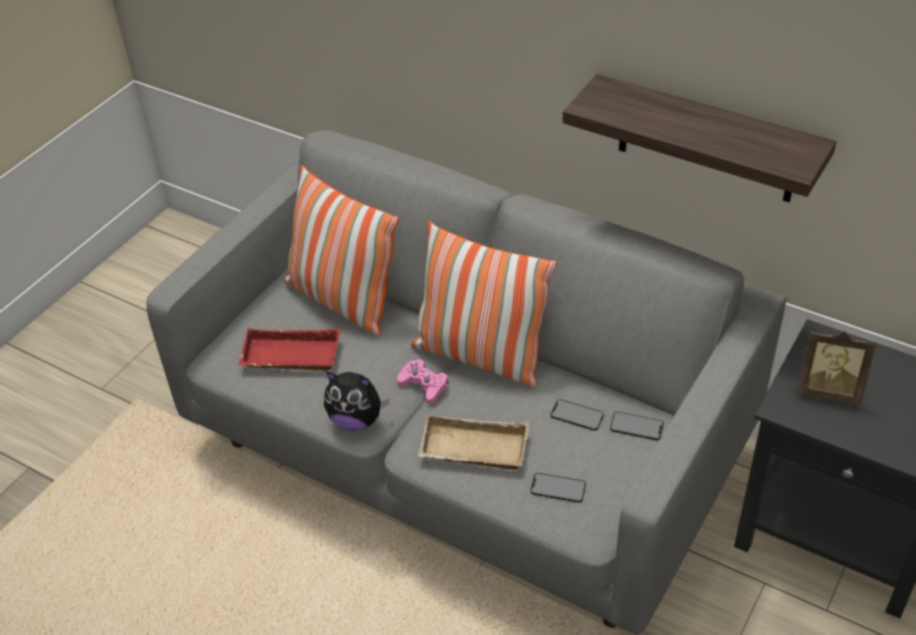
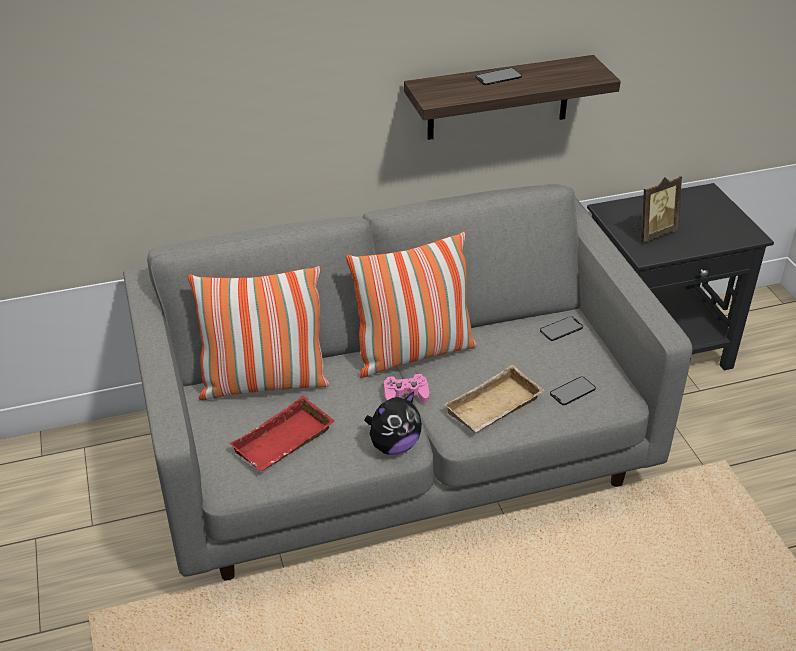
camera: 50 degrees left, 5 degrees down
(577, 415) = (521, 346): phone -> phone (498, 77)

